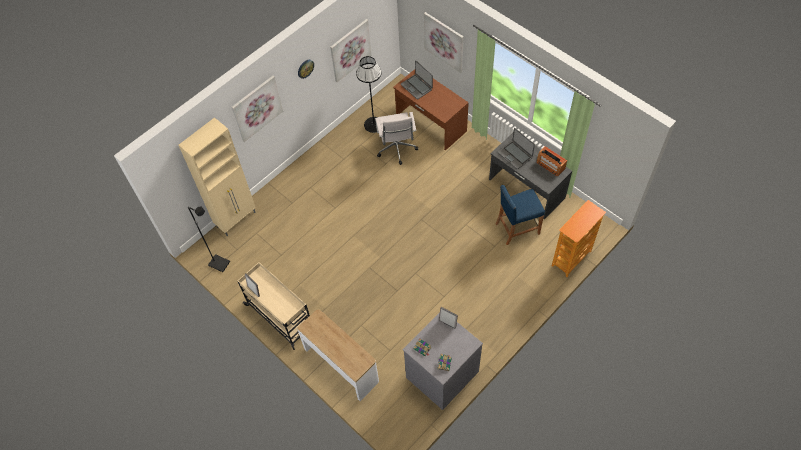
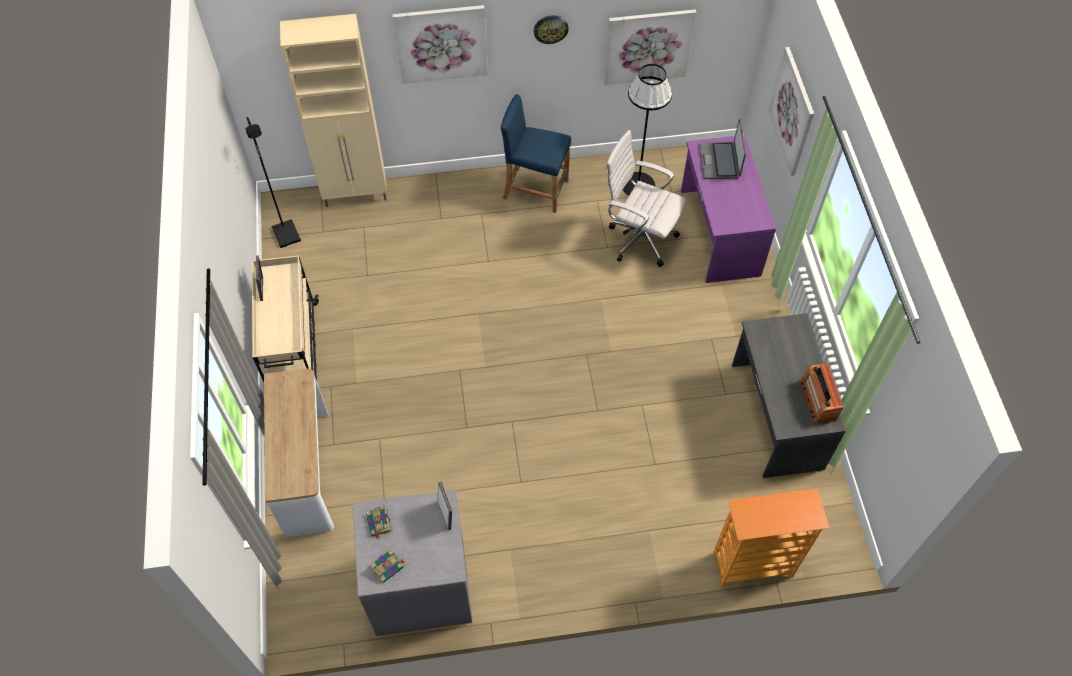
camera: 35 degrees right, 0 degrees up
(397, 150) = (638, 238): white office chair -> white office chair turned 90 degrees clockwise
(430, 123) = (718, 232): brown desk -> purple desk
(515, 155) = (777, 348): laptop -> none
(517, 228) = (710, 462): blue stool -> blue stool (535, 189)

